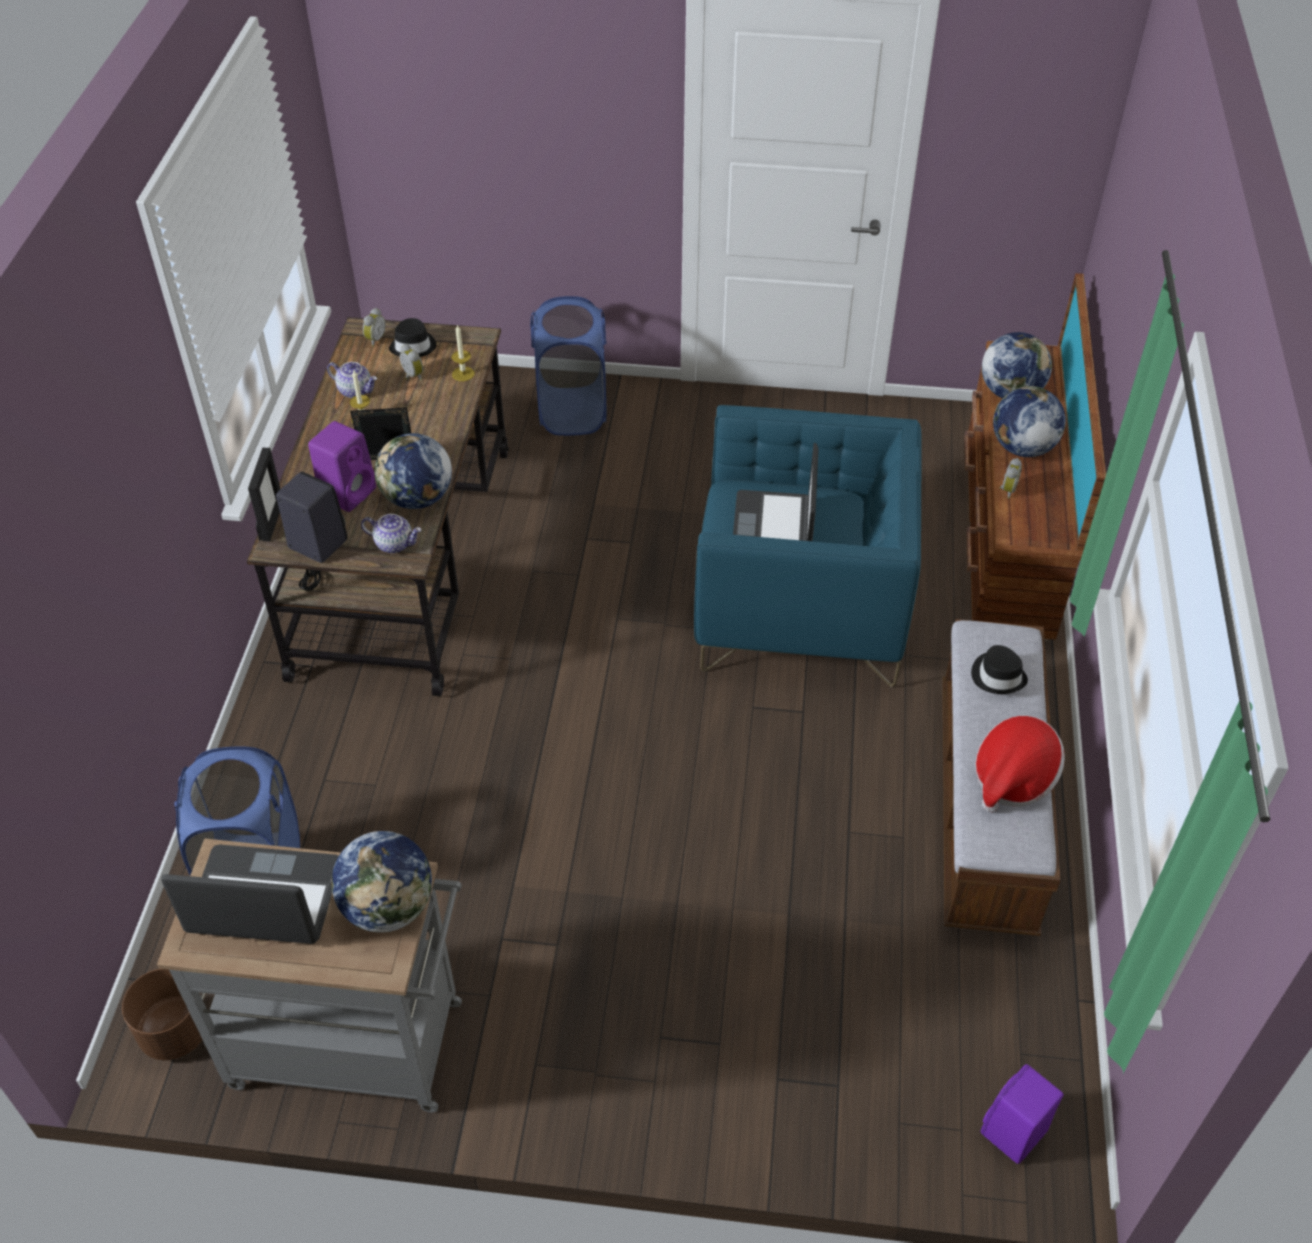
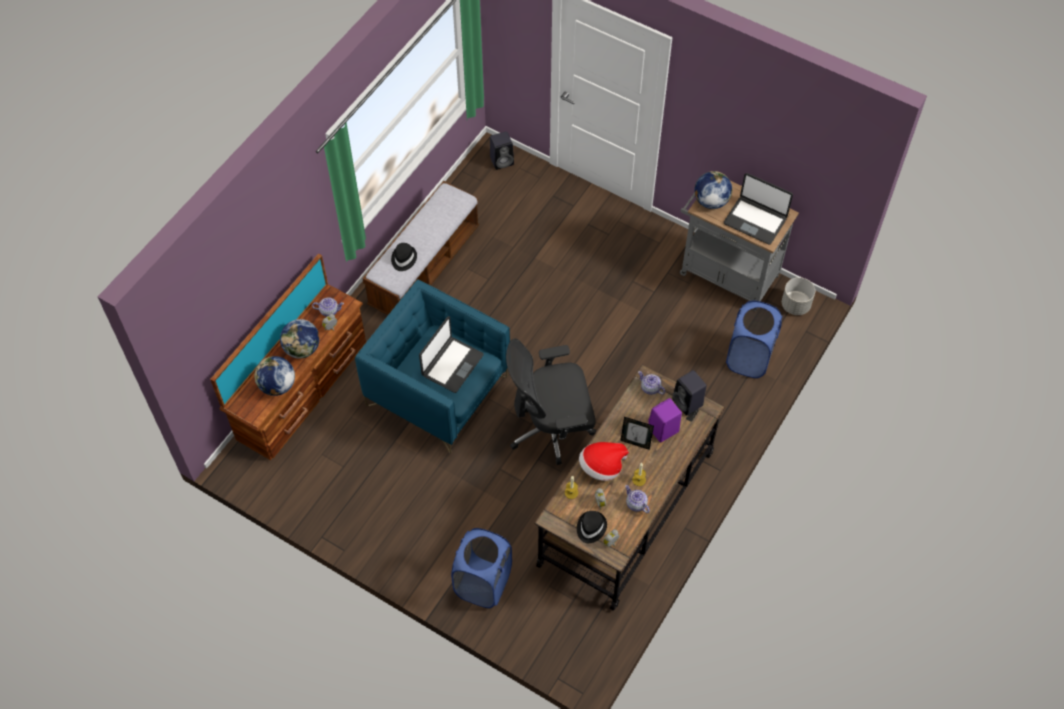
camera: 155 degrees left, 10 degrees up
(174, 1033) = (796, 305): brown planter -> grey planter
(271, 520) = (706, 427): picture frame -> none
(417, 499) = (629, 412): globe -> none
(578, 621) = (552, 430): none -> office chair
(1012, 778) = (432, 217): hat -> hat (602, 467)
(1013, 1133) = (502, 160): purple speaker -> black speaker
(1034, 512) = (329, 311): none -> teapot

